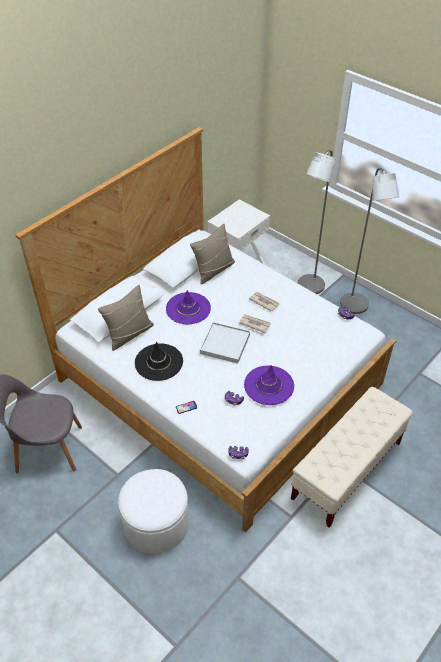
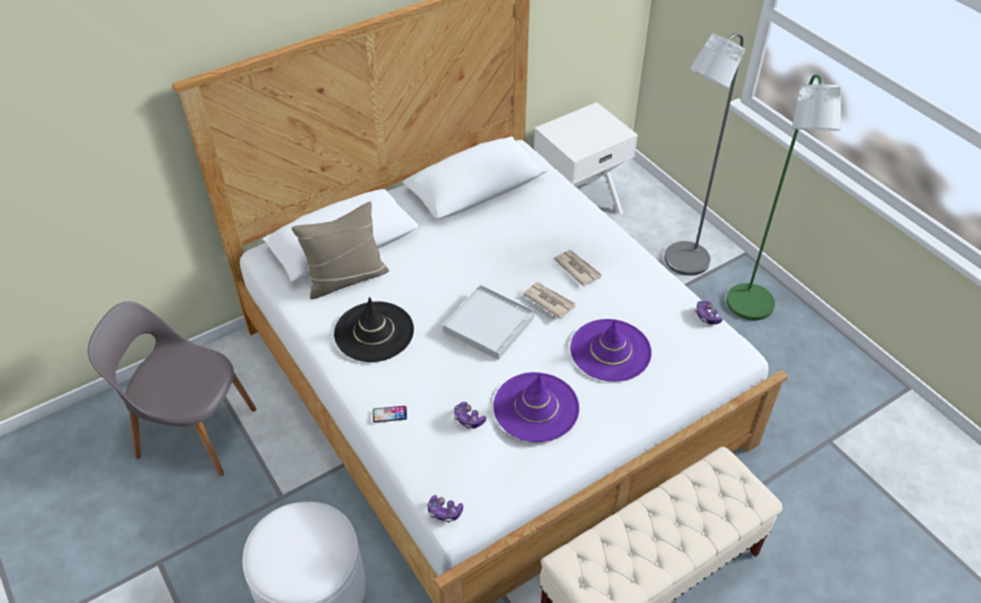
camera: 15 degrees right, 0 degrees up
(188, 308) = (452, 256): purple hat -> purple hat (610, 350)
(213, 270) = (514, 204): beige pillow -> none
(356, 308) = (751, 310): grey floor lamp -> green floor lamp

